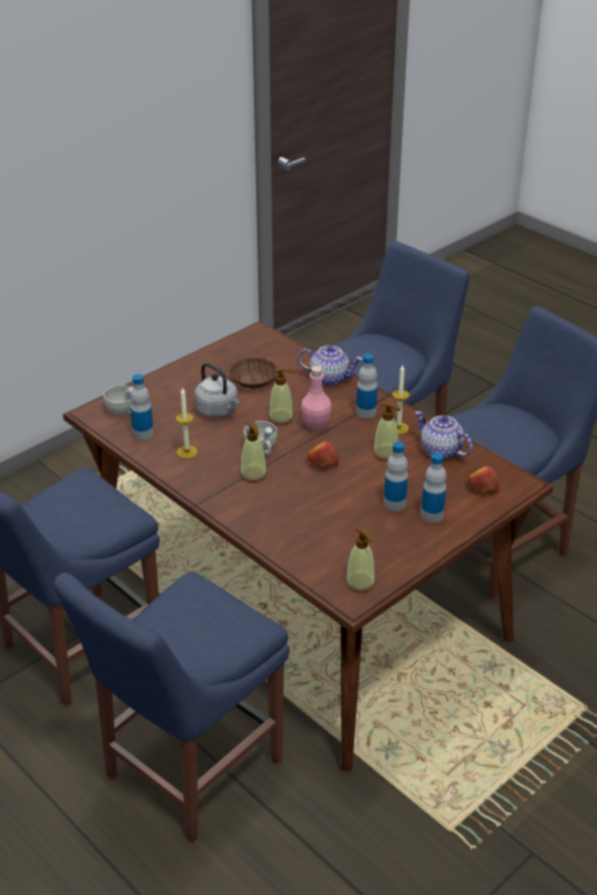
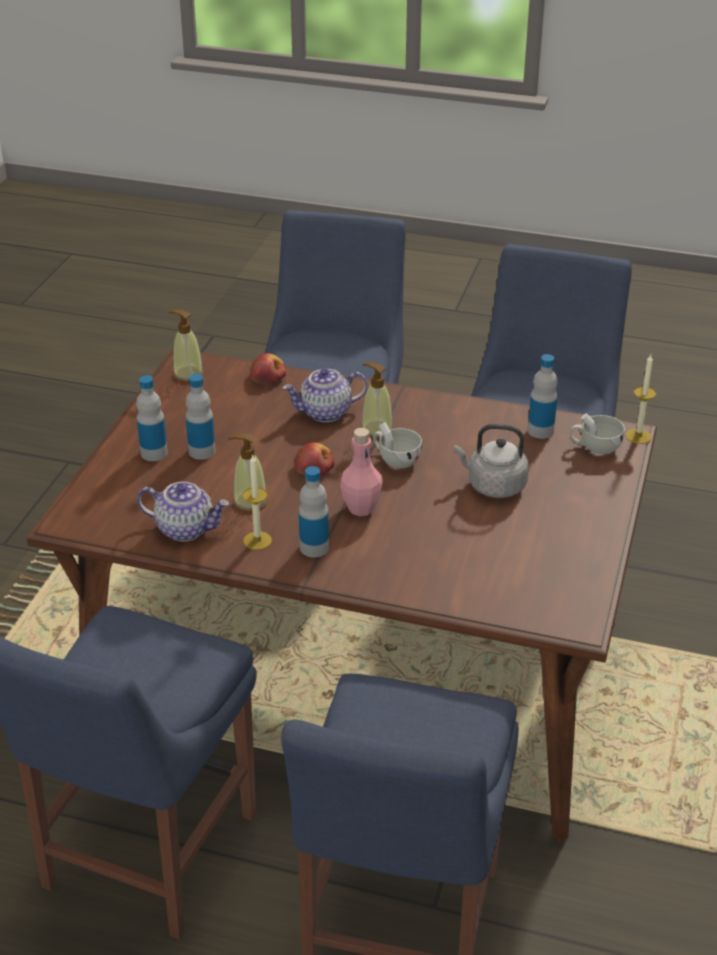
camera: 150 degrees right, 0 degrees up
(187, 452) = (471, 429): candle -> candle (638, 436)
(253, 380) = (498, 541): brown bowl -> none
(281, 418) = (411, 503): soap dispenser -> none
(330, 378) = (404, 582): teapot -> teapot (325, 413)
(482, 487) = (111, 501): apple -> apple (268, 377)

